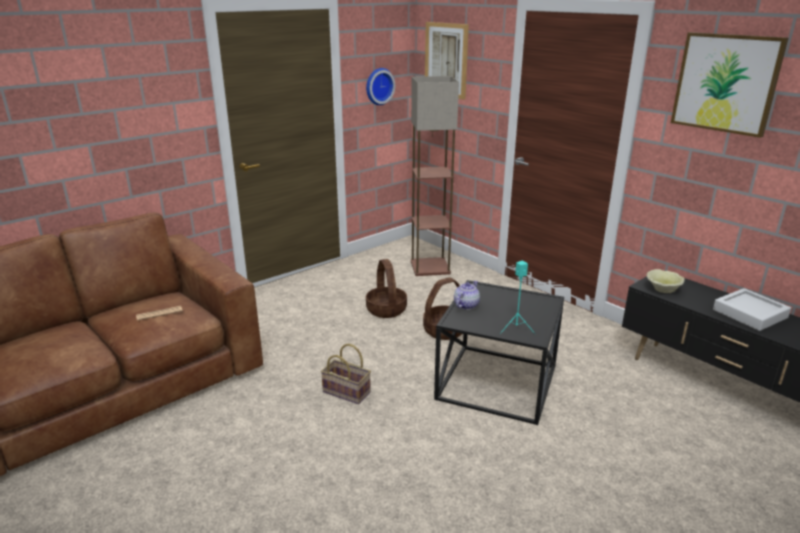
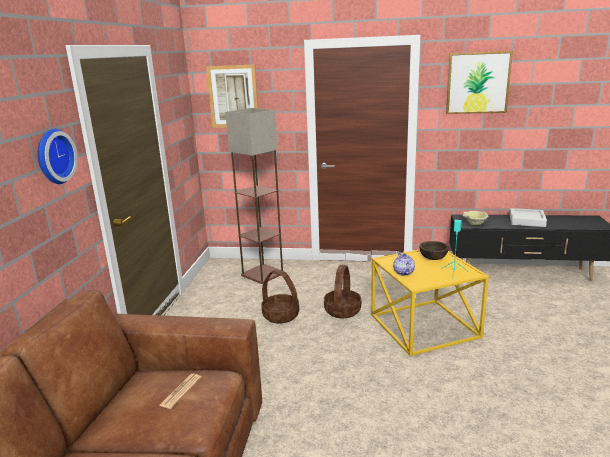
camera: 40 degrees left, 5 degrees down
(348, 392) = (351, 383): basket -> none
(378, 86) = (179, 126): wall clock -> wall clock (53, 156)
(496, 382) = (424, 326): black side table -> yellow side table
(528, 305) = (433, 258): none -> brown bowl

